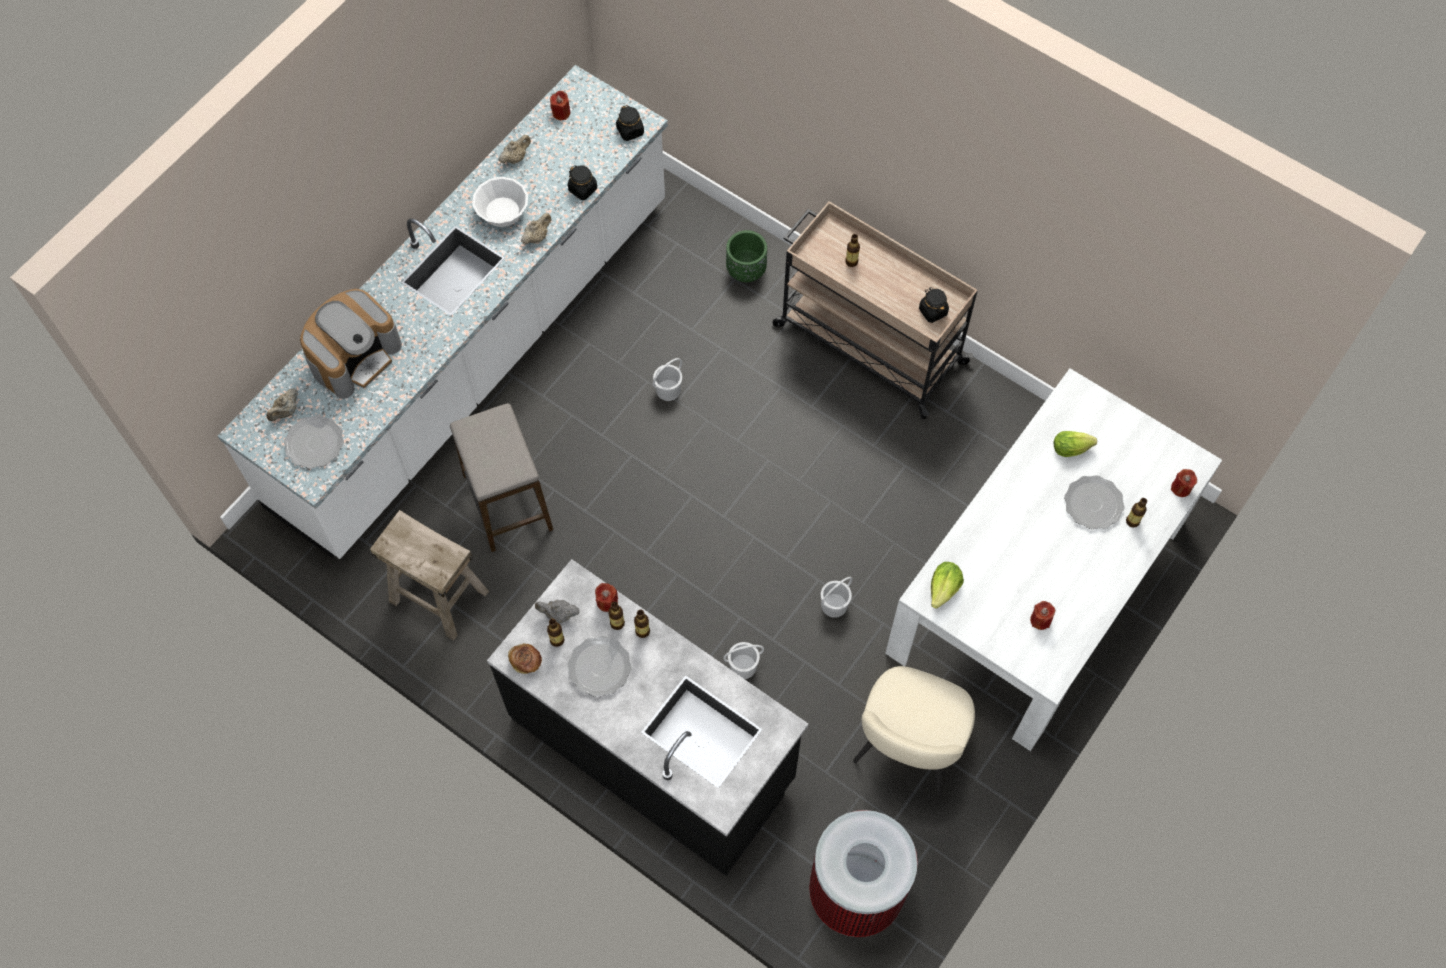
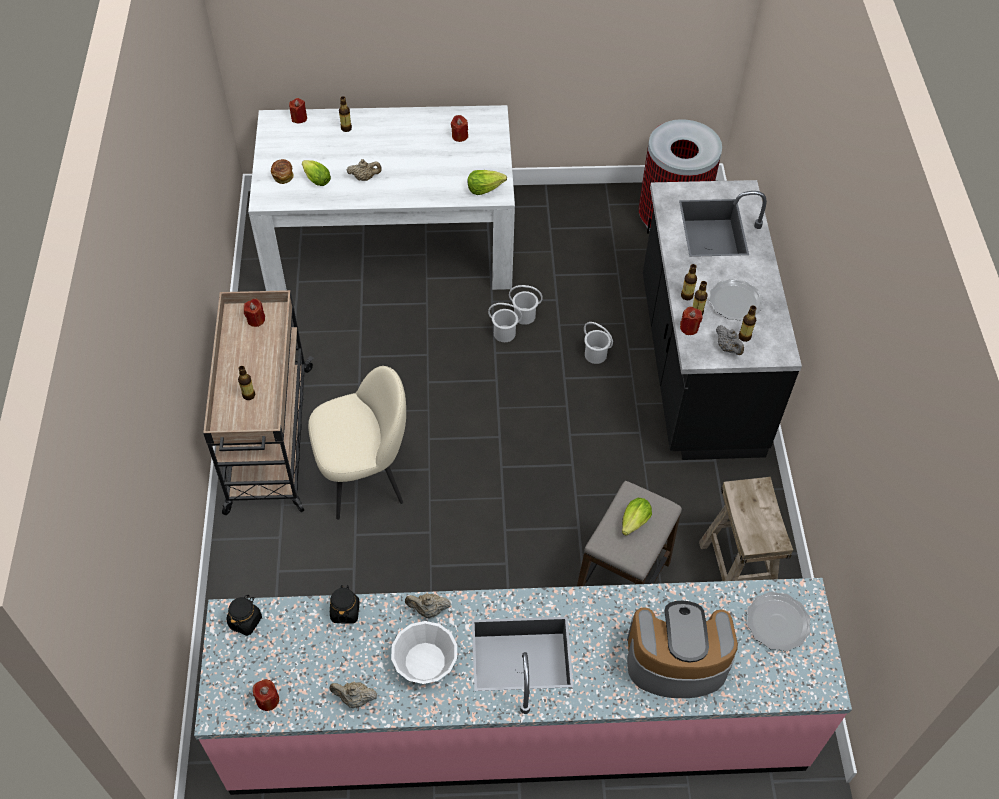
camera: 130 degrees left, 10 degrees down
(286, 411) = (776, 671): beige teapot -> beige teapot (365, 178)
(474, 352) = (517, 721): white counter -> pink counter
(495, 449) = (633, 524): none -> lettuce
(526, 662) = (777, 343): bread -> bread (283, 175)
(668, 390) = (425, 544): white bucket -> white bucket (524, 315)
(746, 270) = (262, 568): green planter -> none
(907, 748) = (562, 245): beige chair -> beige chair (364, 476)
(932, 311) = (256, 320): black jar -> red candle
(1093, 504) = (350, 151): plate -> none

